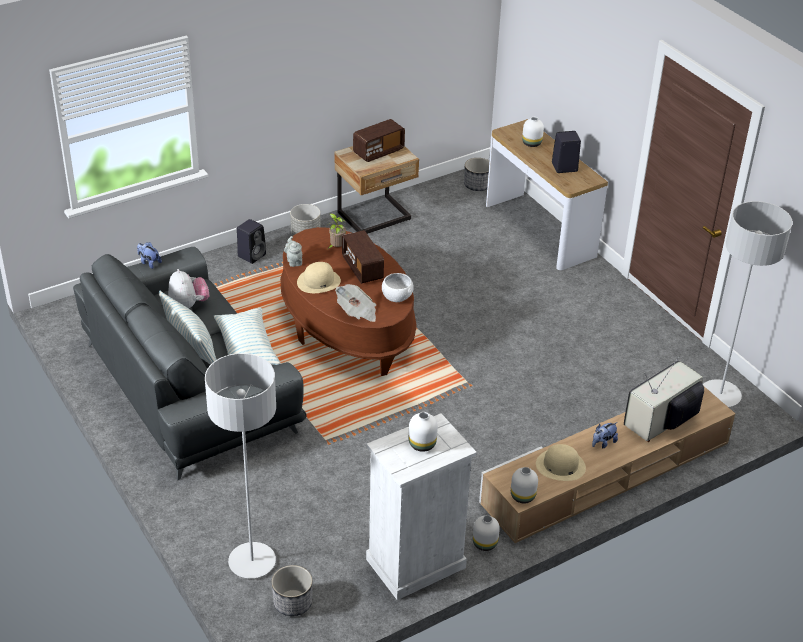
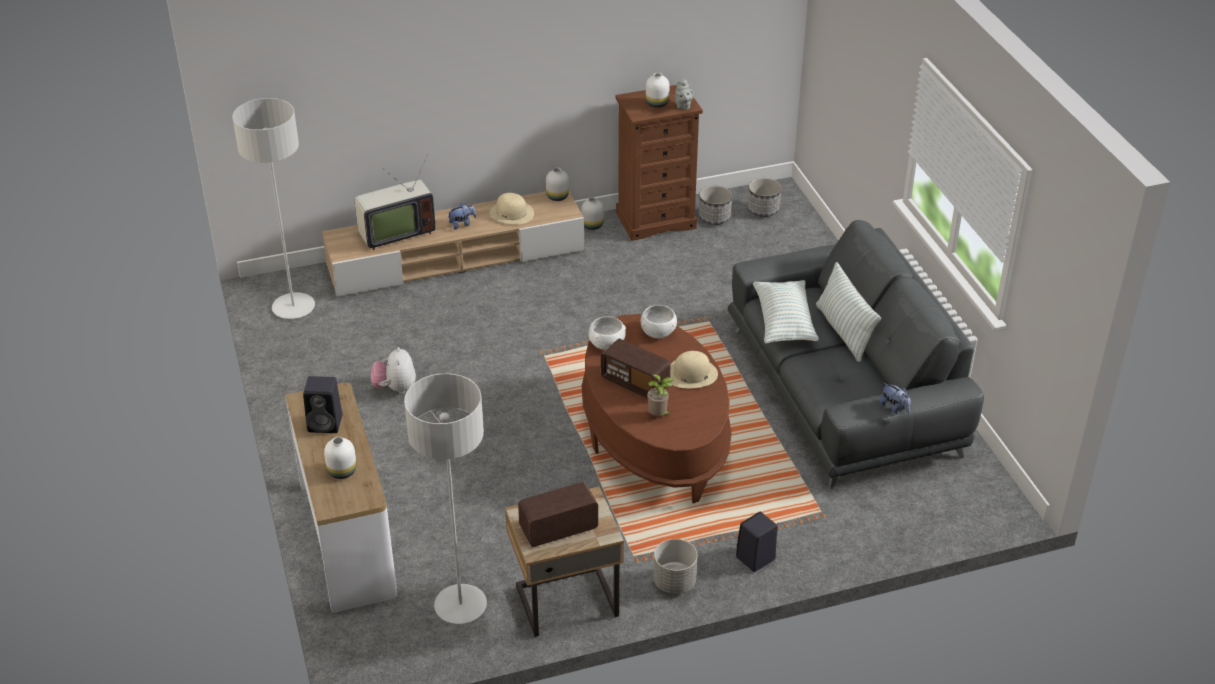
camera: 165 degrees left, 0 degrees up
(188, 305) = (845, 380): plush toy -> plush toy (395, 388)
(252, 562) = (793, 239): grey floor lamp -> grey floor lamp (460, 606)
(294, 261) = (715, 404): grey teapot -> grey teapot (683, 106)
(357, 312) = (657, 332): newspaper -> white bowl
(362, 269) = (635, 383): radio -> radio turned 135 degrees clockwise
(415, 564) = (656, 220): white dresser -> brown dresser
(477, 185) = (387, 640): planter -> planter (714, 218)

